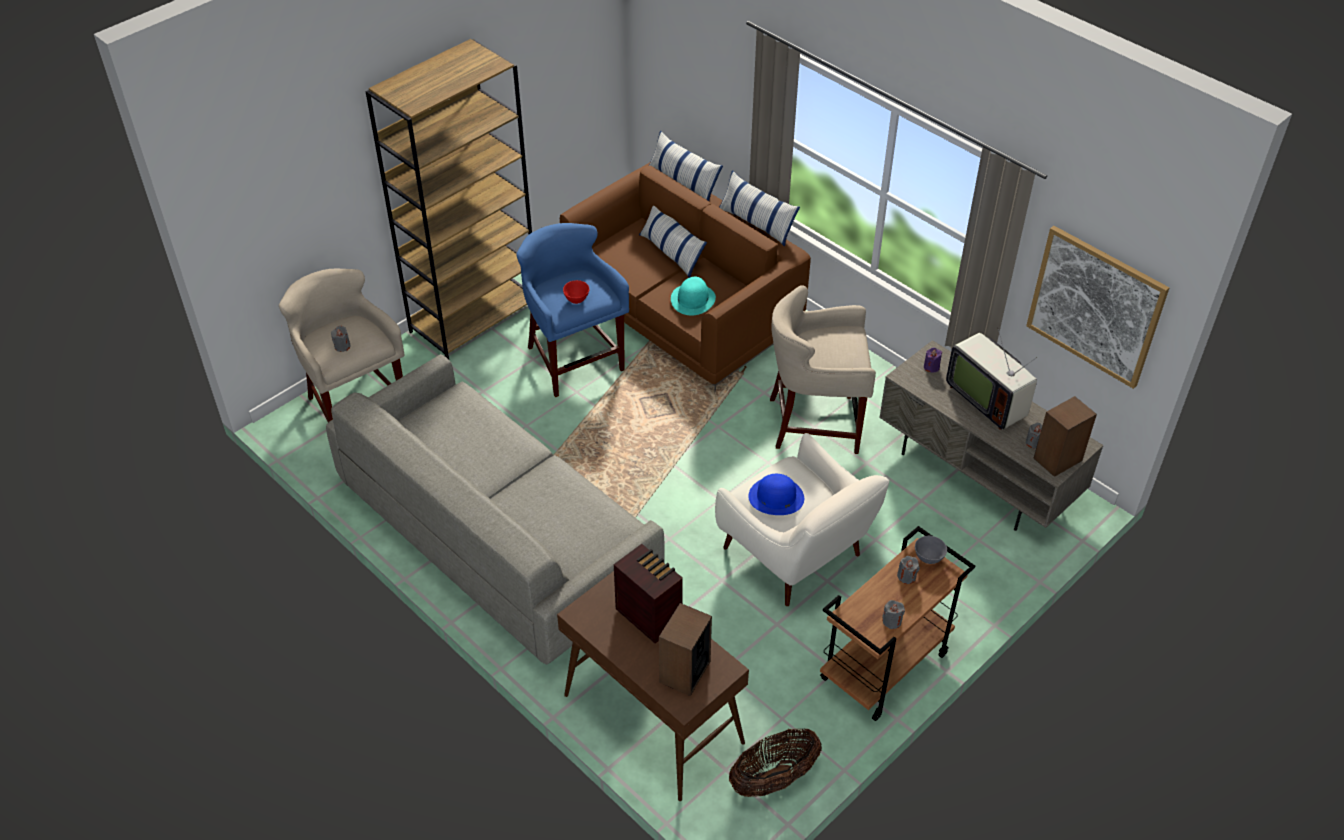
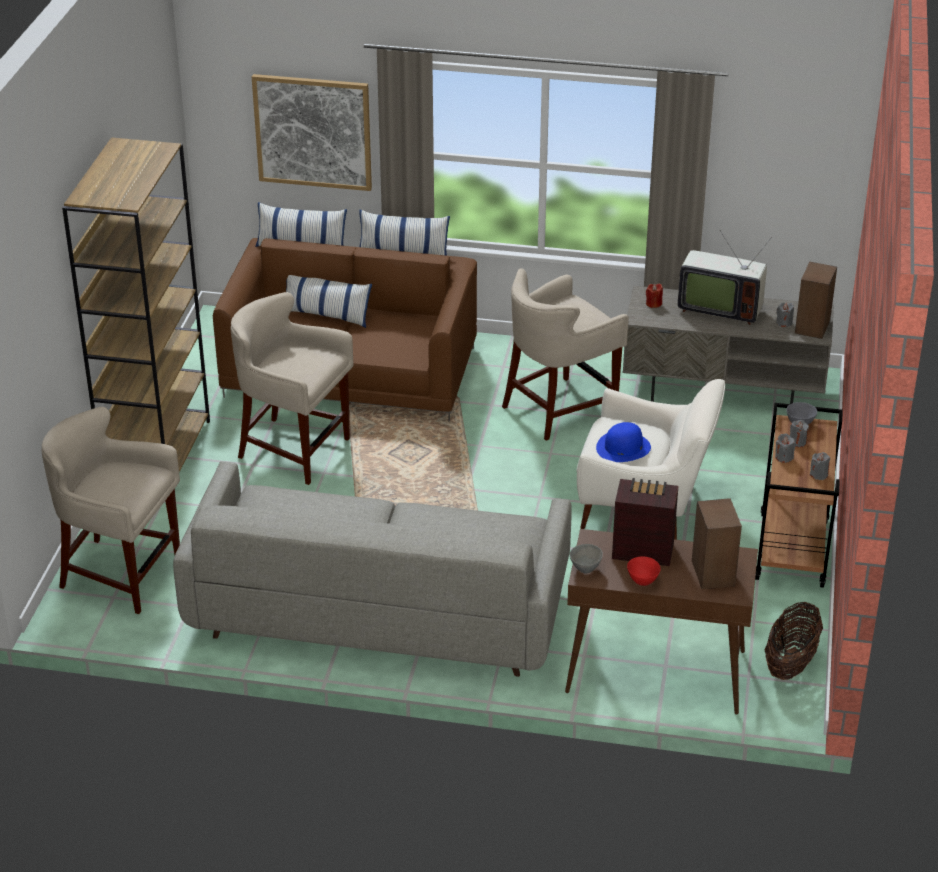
camera: 35 degrees left, 10 degrees down
(342, 346) = (124, 489): grey candle -> grey candle (783, 457)
(573, 360) = (294, 450): blue stool -> beige stool
(577, 300) = (309, 367): red bowl -> red bowl (643, 581)
(586, 606) = (585, 568): none -> grey bowl
(693, 299) = (387, 341): turquoise hat -> none
(931, 367) = (653, 304): purple candle -> red candle
(1095, 306) = (790, 180): picture -> picture (313, 132)

